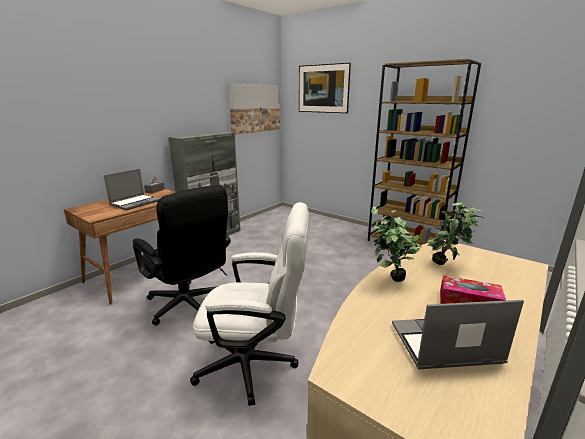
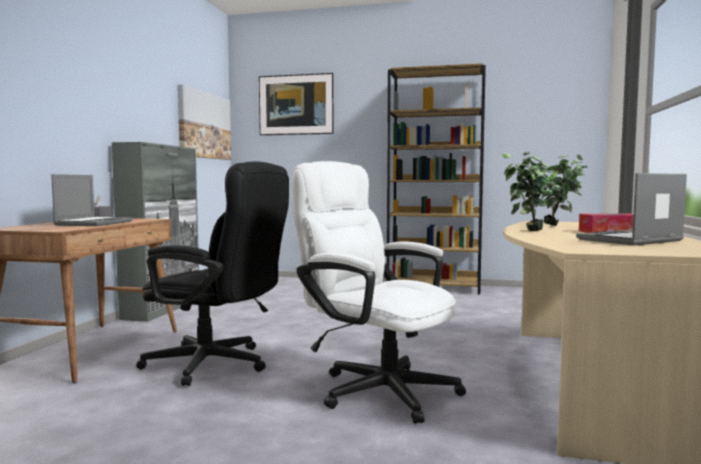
camera: 25 degrees left, 15 degrees down
(255, 364) = (376, 388): white office chair -> white office chair turned 120 degrees counterclockwise

